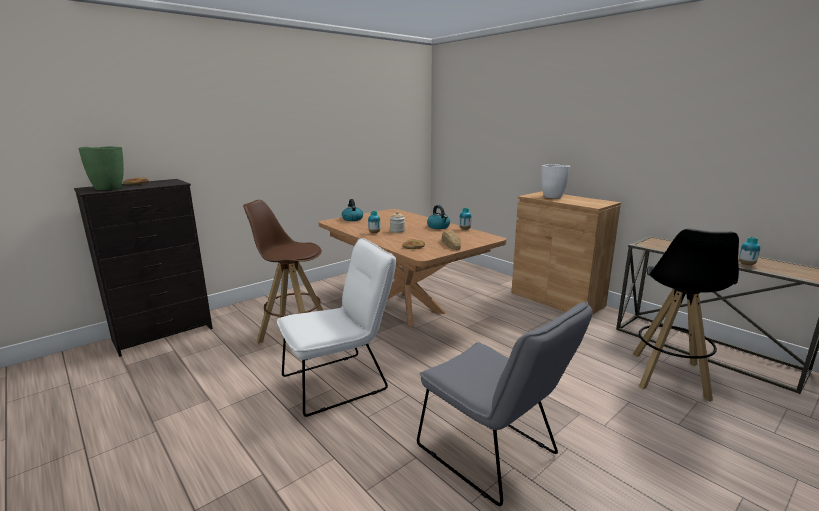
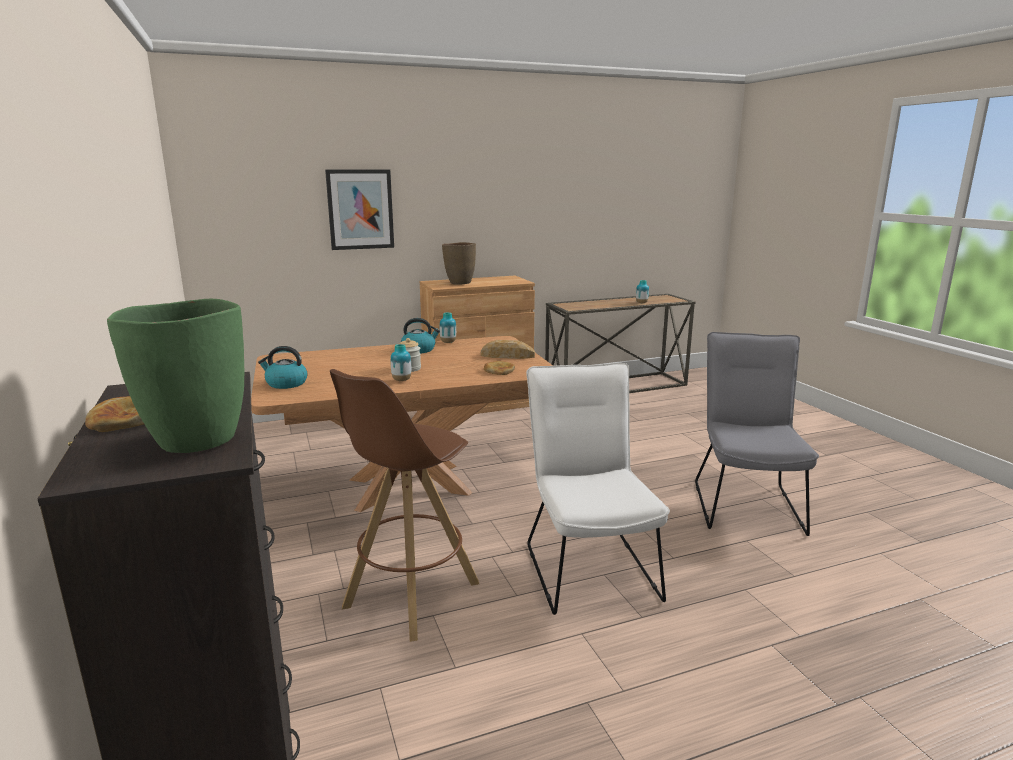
camera: 70 degrees left, 0 degrees up
(493, 455) = (745, 503): grey chair -> grey chair turned 60 degrees counterclockwise
(512, 134) = (360, 209): none -> picture
(552, 197) = (459, 283): white vase -> brown vase
(669, 376) = (650, 409): black stool -> none

